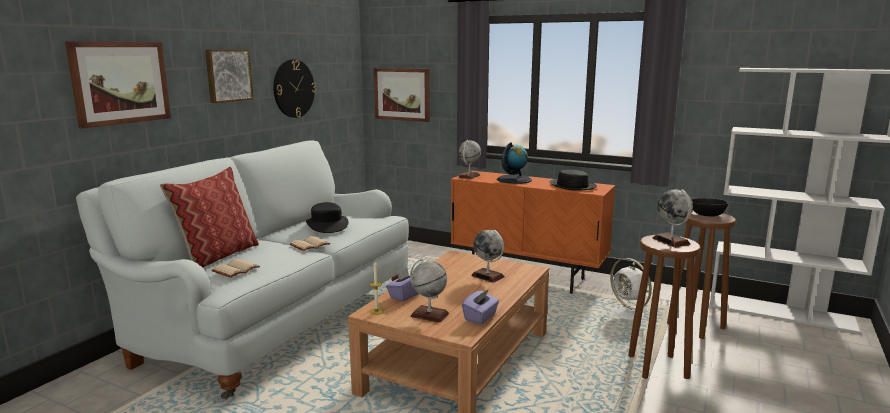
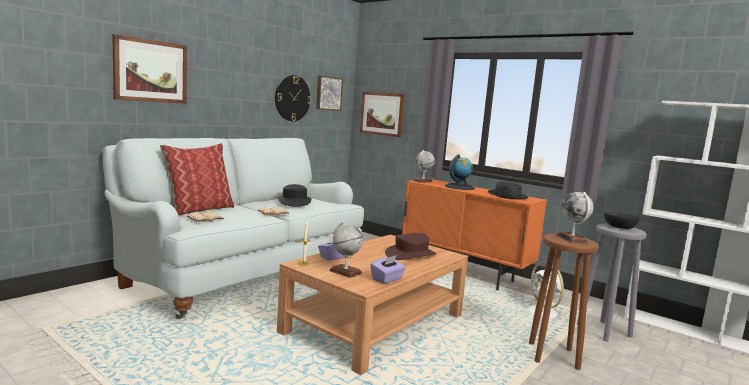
camera: 10 degrees right, 5 degrees down
(228, 75) = (238, 79): picture -> picture (328, 93)
(488, 276) = (410, 254): globe -> brown hat
(695, 325) = (603, 330): brown stool -> grey stool

